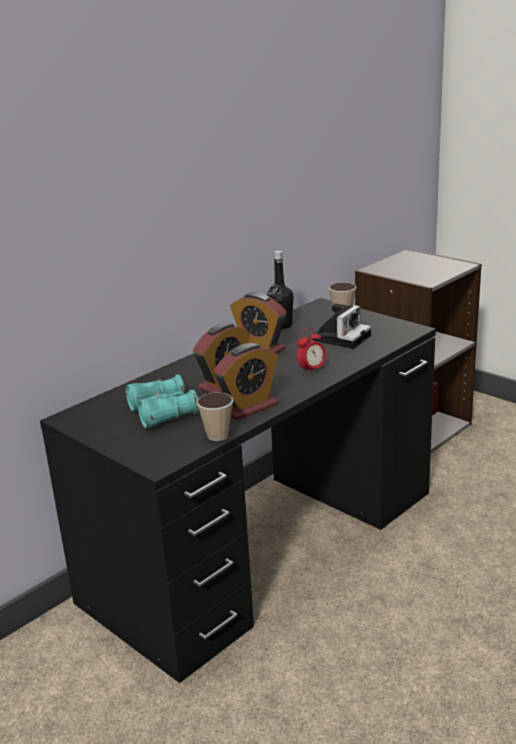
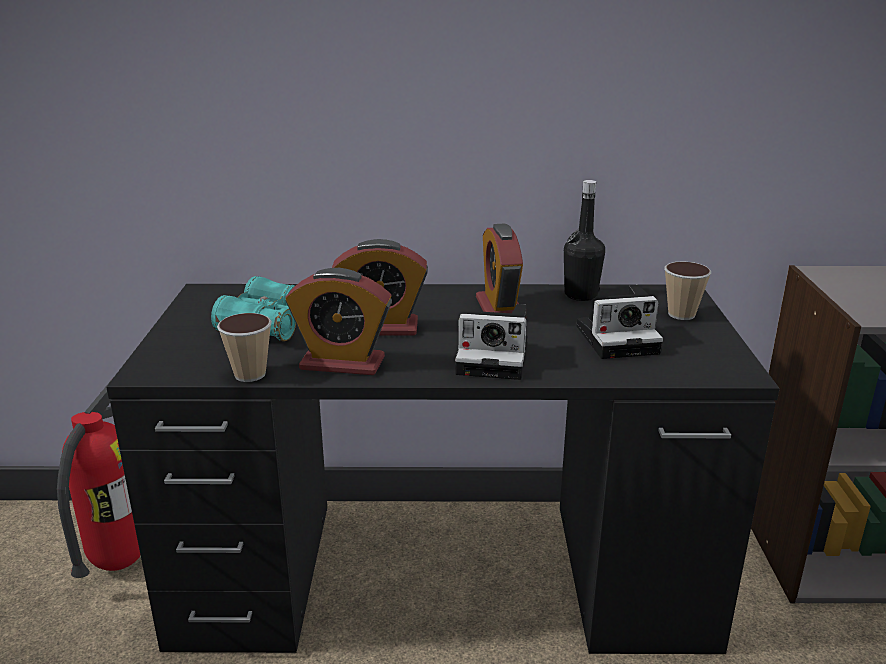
camera: 45 degrees right, 0 degrees up
(62, 672) = (118, 562): none -> fire extinguisher
(312, 370) = (496, 358): alarm clock -> camera

